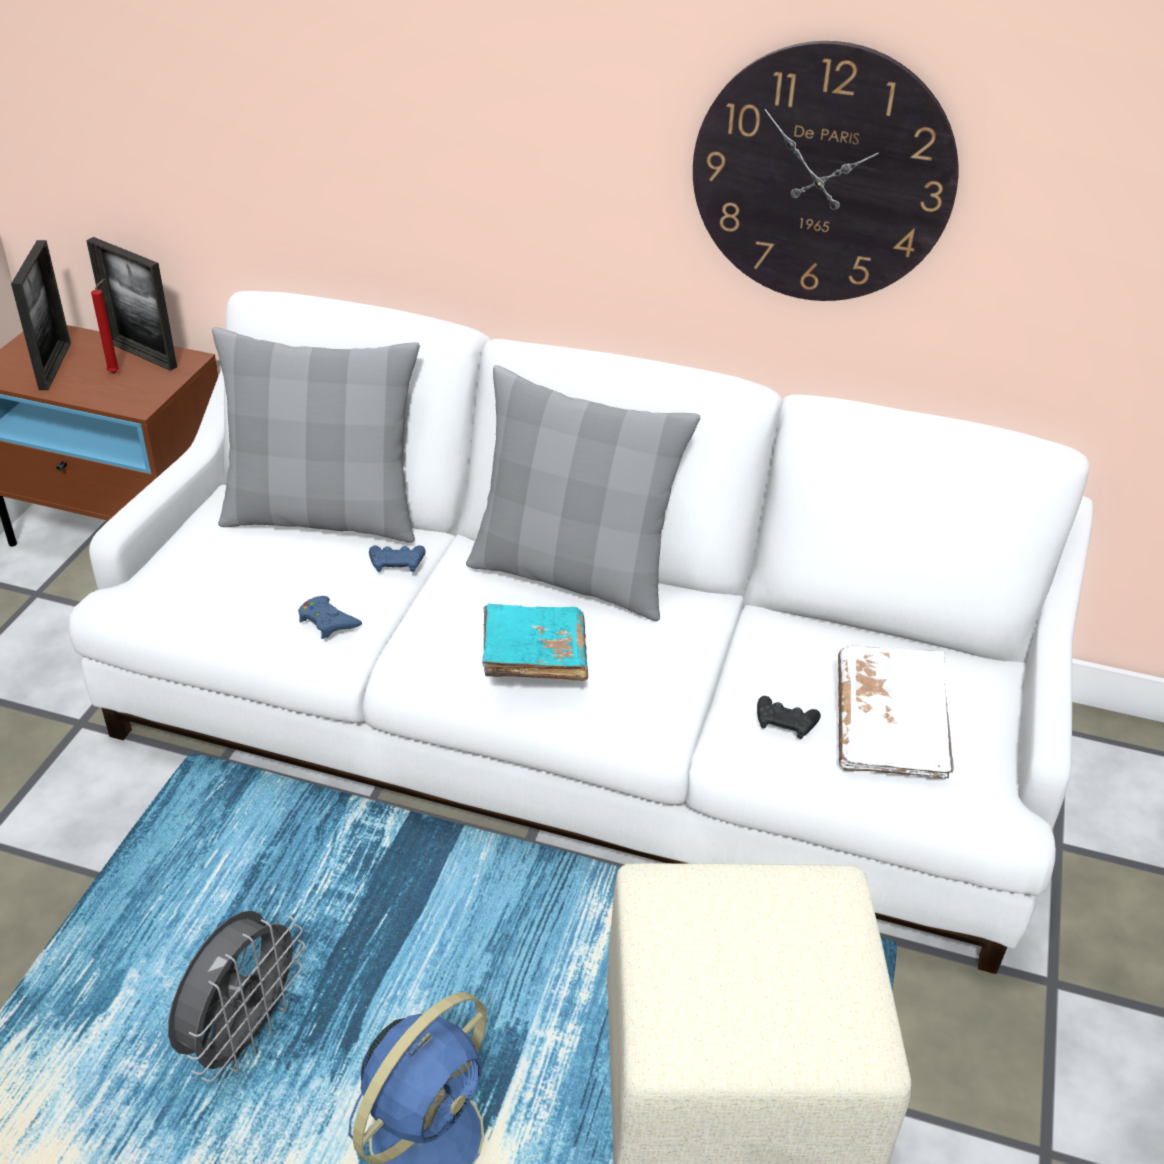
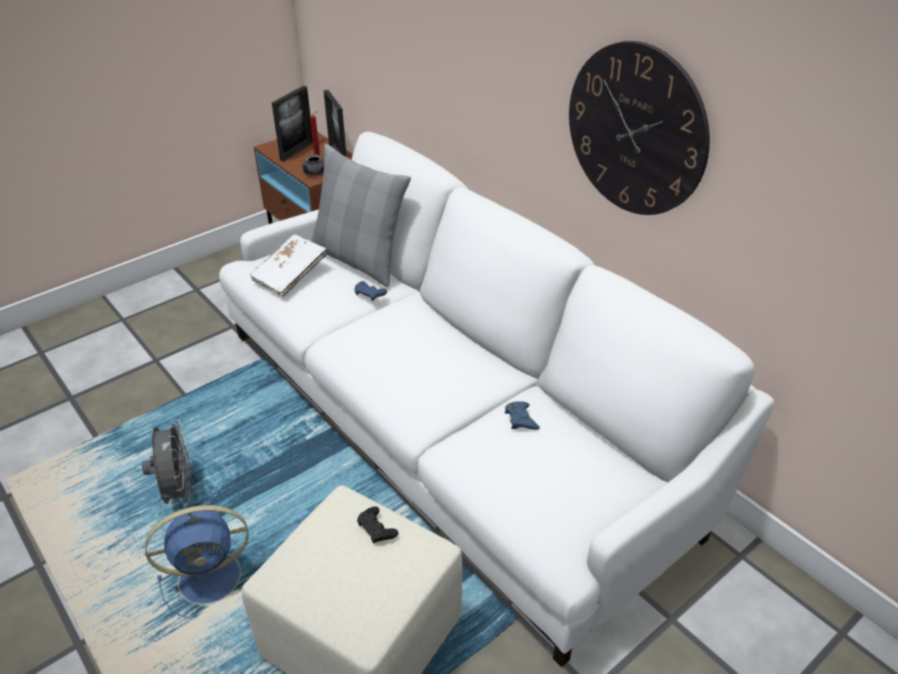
camera: 35 degrees right, 0 degrees up
(134, 393) = (317, 173): none -> grey teapot
(243, 1034) = (179, 491): grey fan -> grey fan turned 75 degrees counterclockwise
(327, 621) = (311, 309): blue game controller -> blue game controller (521, 419)
(533, 660) = (383, 365): turquoise book -> none
(572, 575) = (447, 331): grey pillow -> none
(785, 722) = (482, 452): black game controller -> black game controller (376, 529)
(889, 728) = (538, 482): white book -> white book (290, 275)

